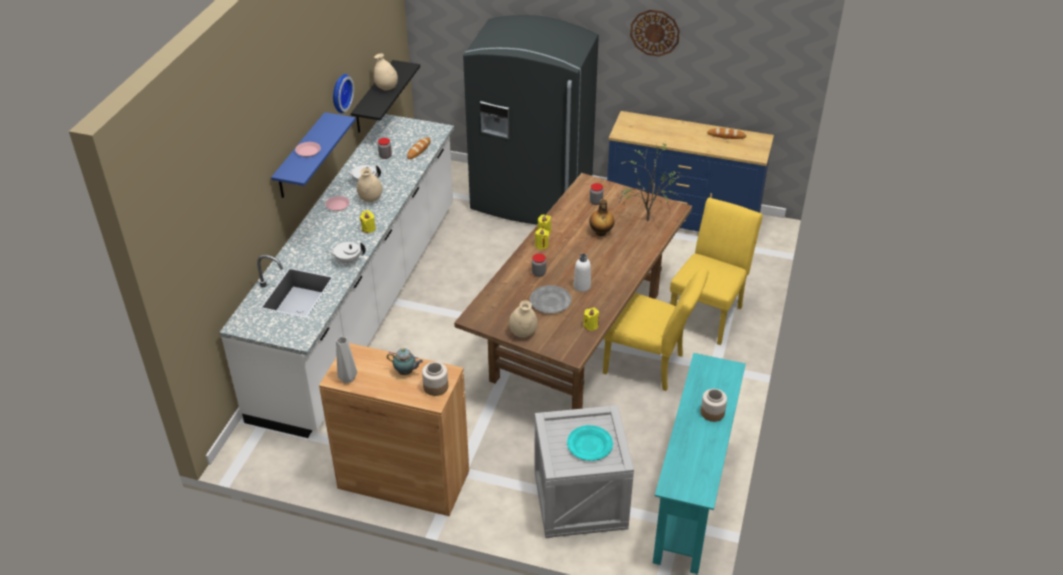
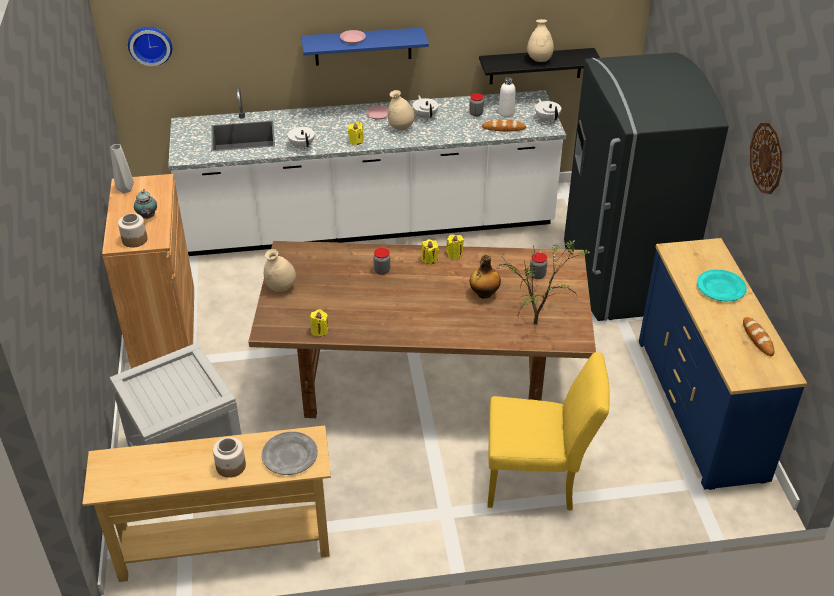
camera: 65 degrees right, 0 degrees up
(340, 93) = (462, 24): wall clock -> wall clock (150, 44)
(425, 126) = (547, 119): none -> white teapot
(550, 301) = (341, 291): grey plate -> grey plate (289, 455)
(582, 286) = (380, 306): white bottle -> white bottle (506, 113)
(589, 445) = (171, 396): turquoise plate -> turquoise plate (721, 288)
(650, 365) = (413, 453): yellow chair -> none
(692, 498) = (225, 548): turquoise console table -> beige console table

